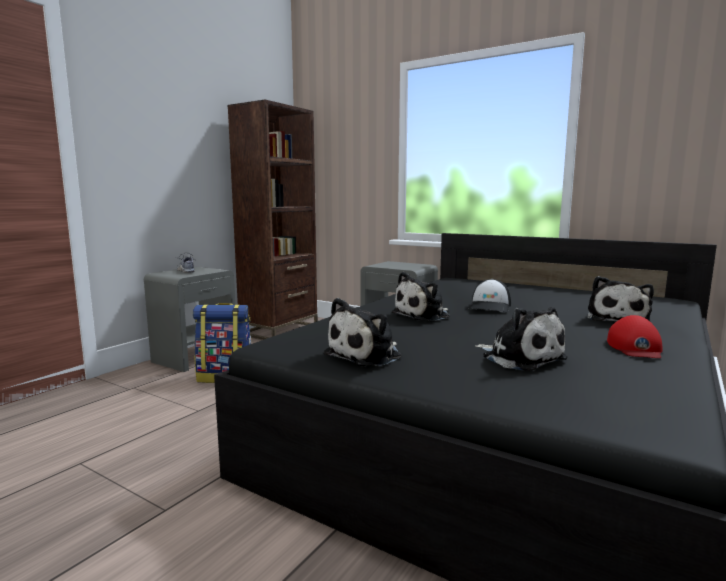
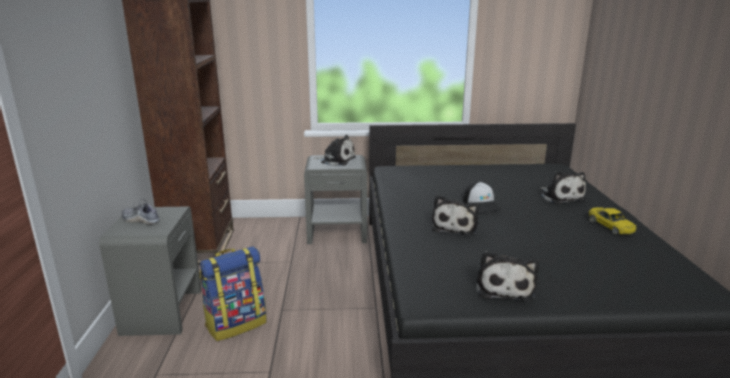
camera: 35 degrees left, 10 degrees up
(520, 358) = (580, 257): plush toy -> plush toy (336, 160)
(635, 347) = (610, 226): red cap -> yellow toy car

